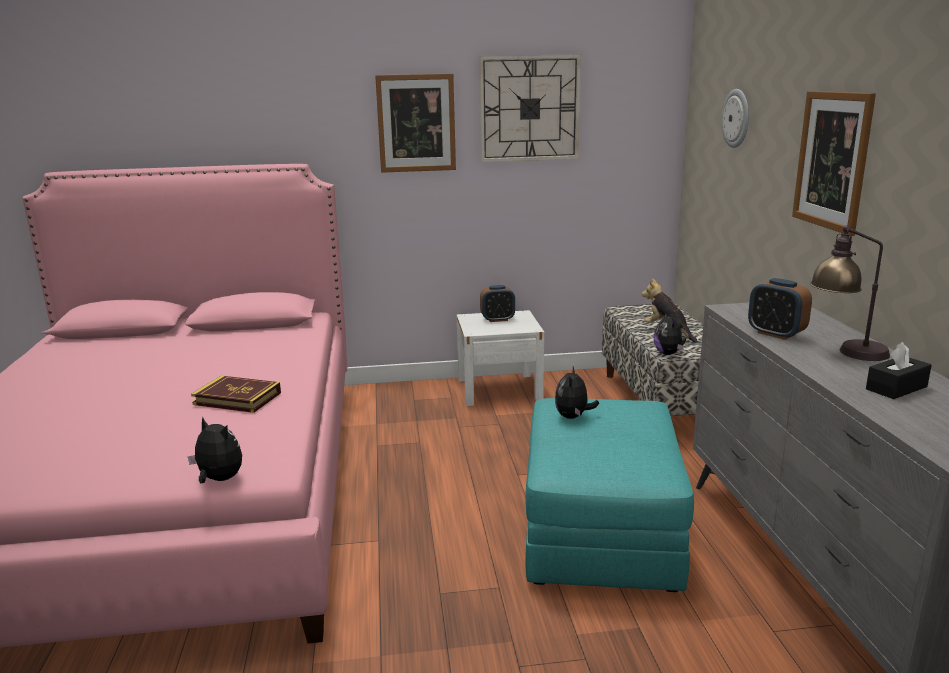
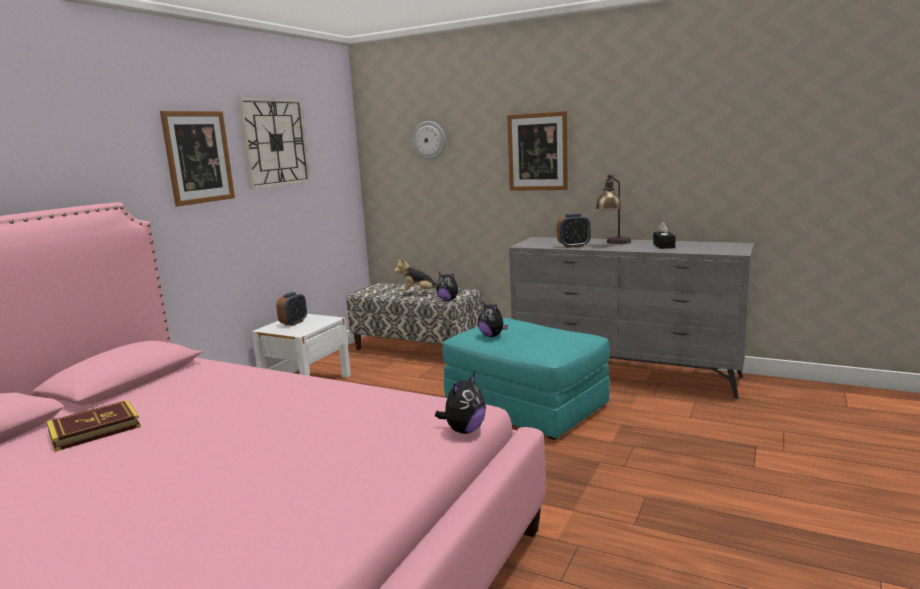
camera: 55 degrees left, 5 degrees down
(219, 479) = (464, 430): plush toy -> plush toy turned 150 degrees clockwise
(237, 398) = (313, 406): book -> book (95, 430)

